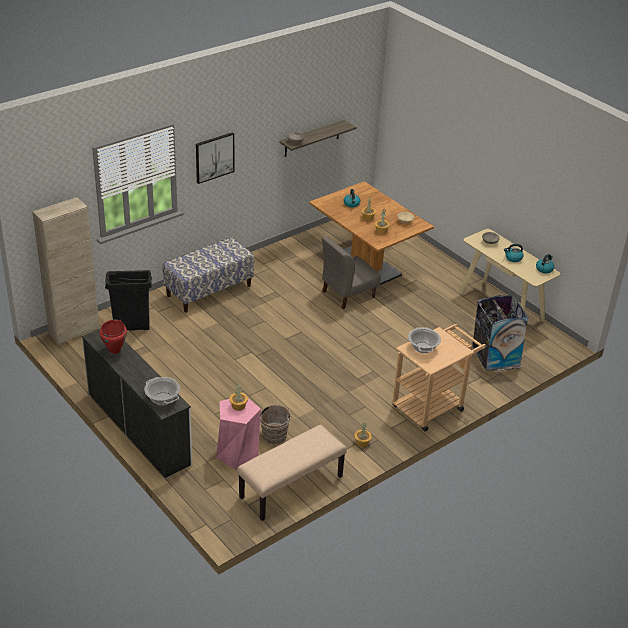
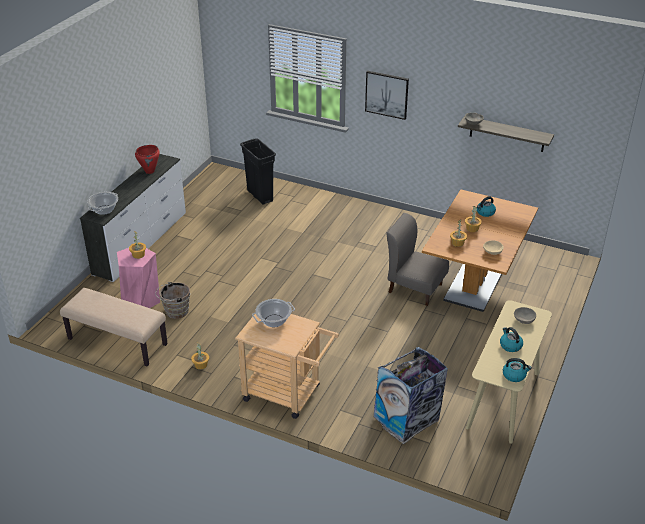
camera: 65 degrees right, 0 degrees up
(74, 331) = (233, 175): beige cabinet -> none
(209, 290) = (342, 213): bench -> none

